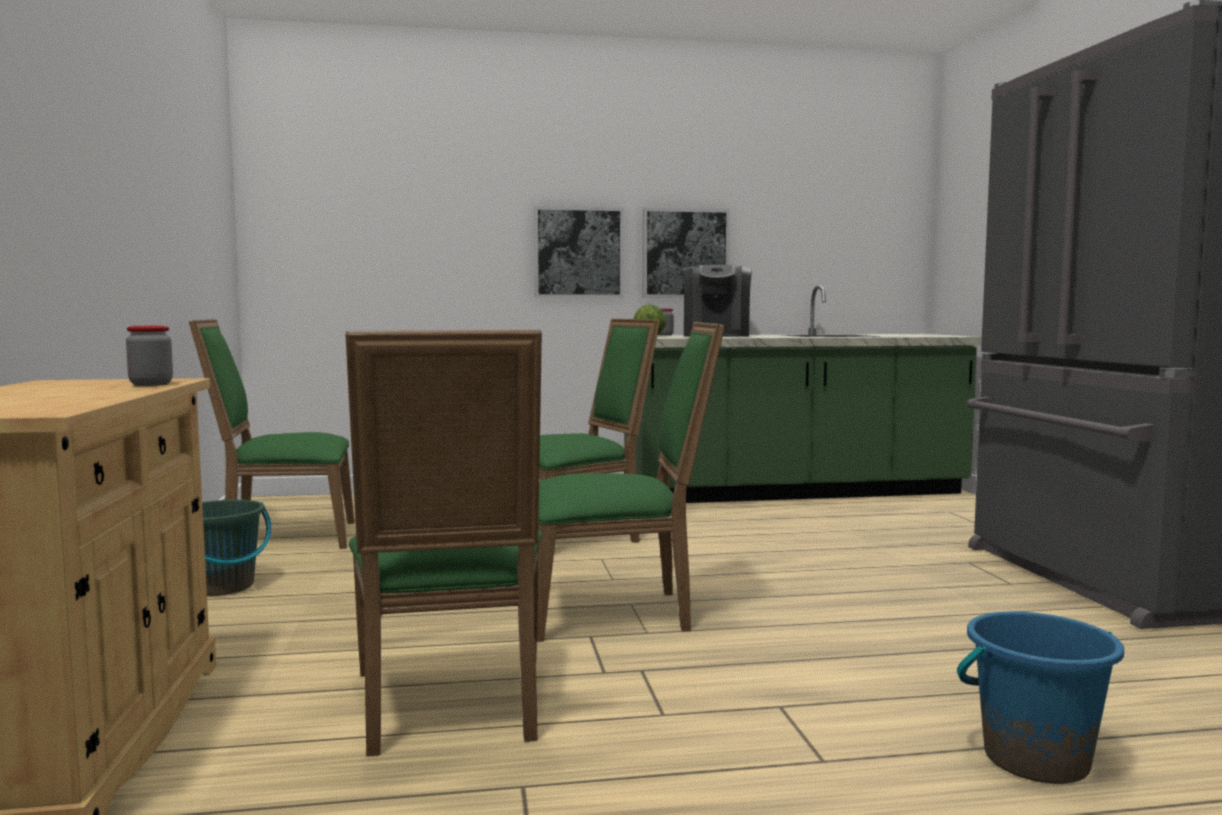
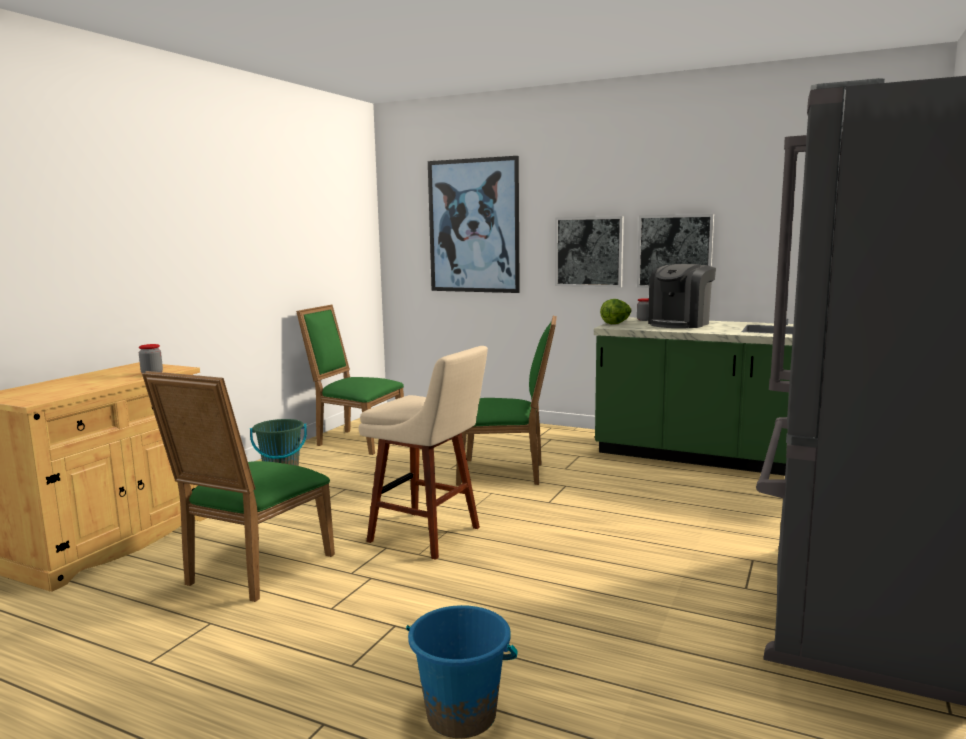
camera: 35 degrees right, 5 degrees up
(408, 214) = (474, 226): none -> picture
(619, 612) = (429, 536): green chair -> beige stool

